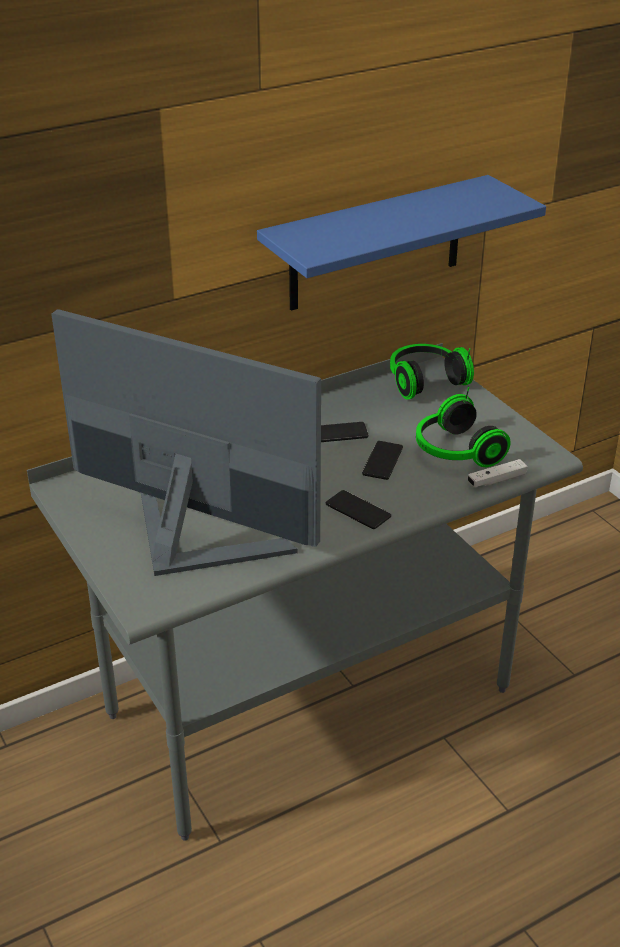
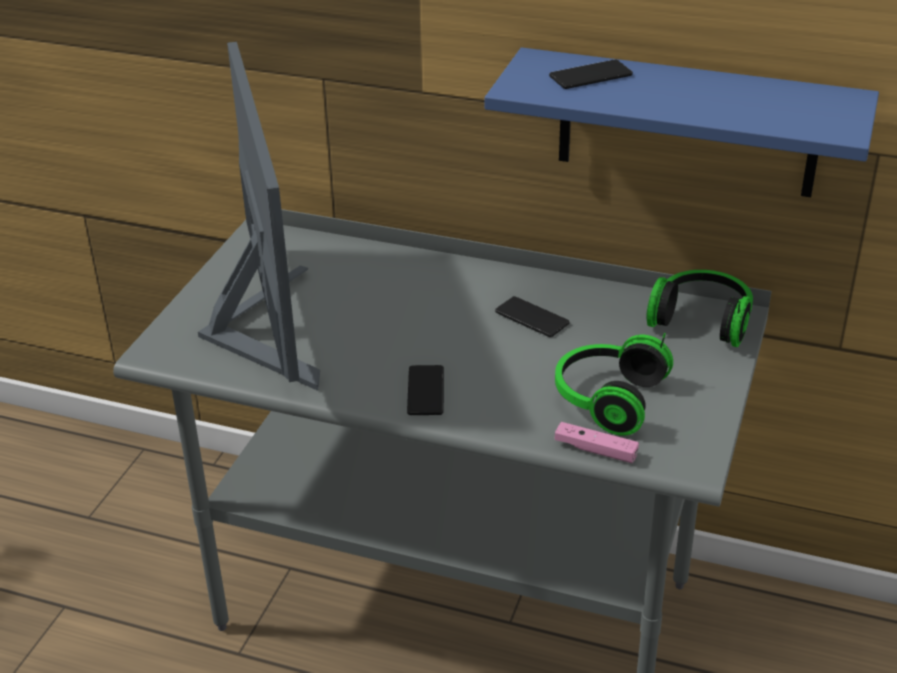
camera: 50 degrees right, 0 degrees up
(382, 461) = (525, 365): phone -> phone (590, 76)
(496, 480) = (595, 450): white game controller -> pink game controller

